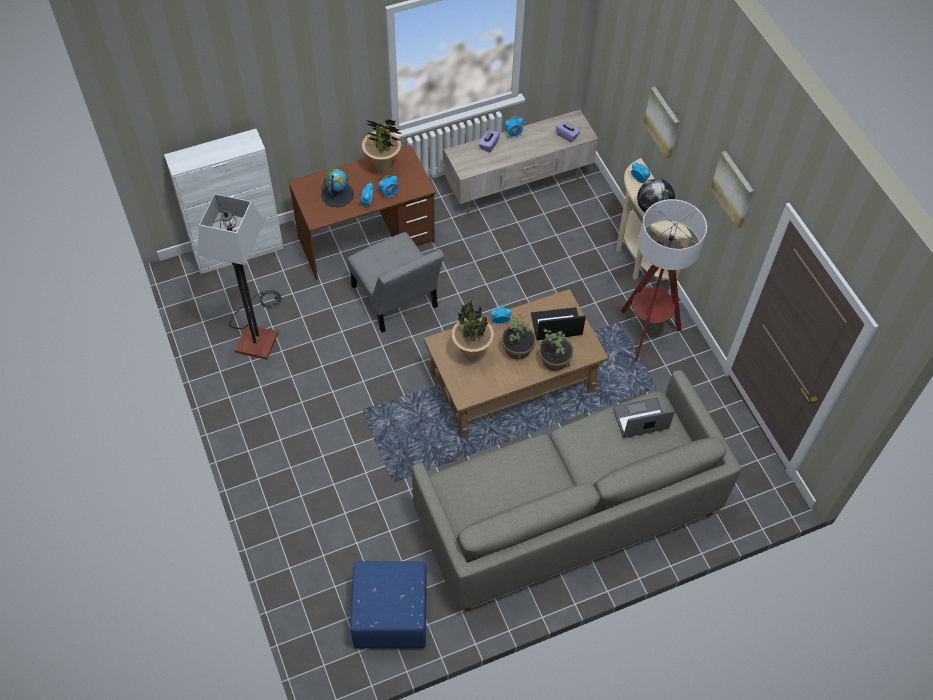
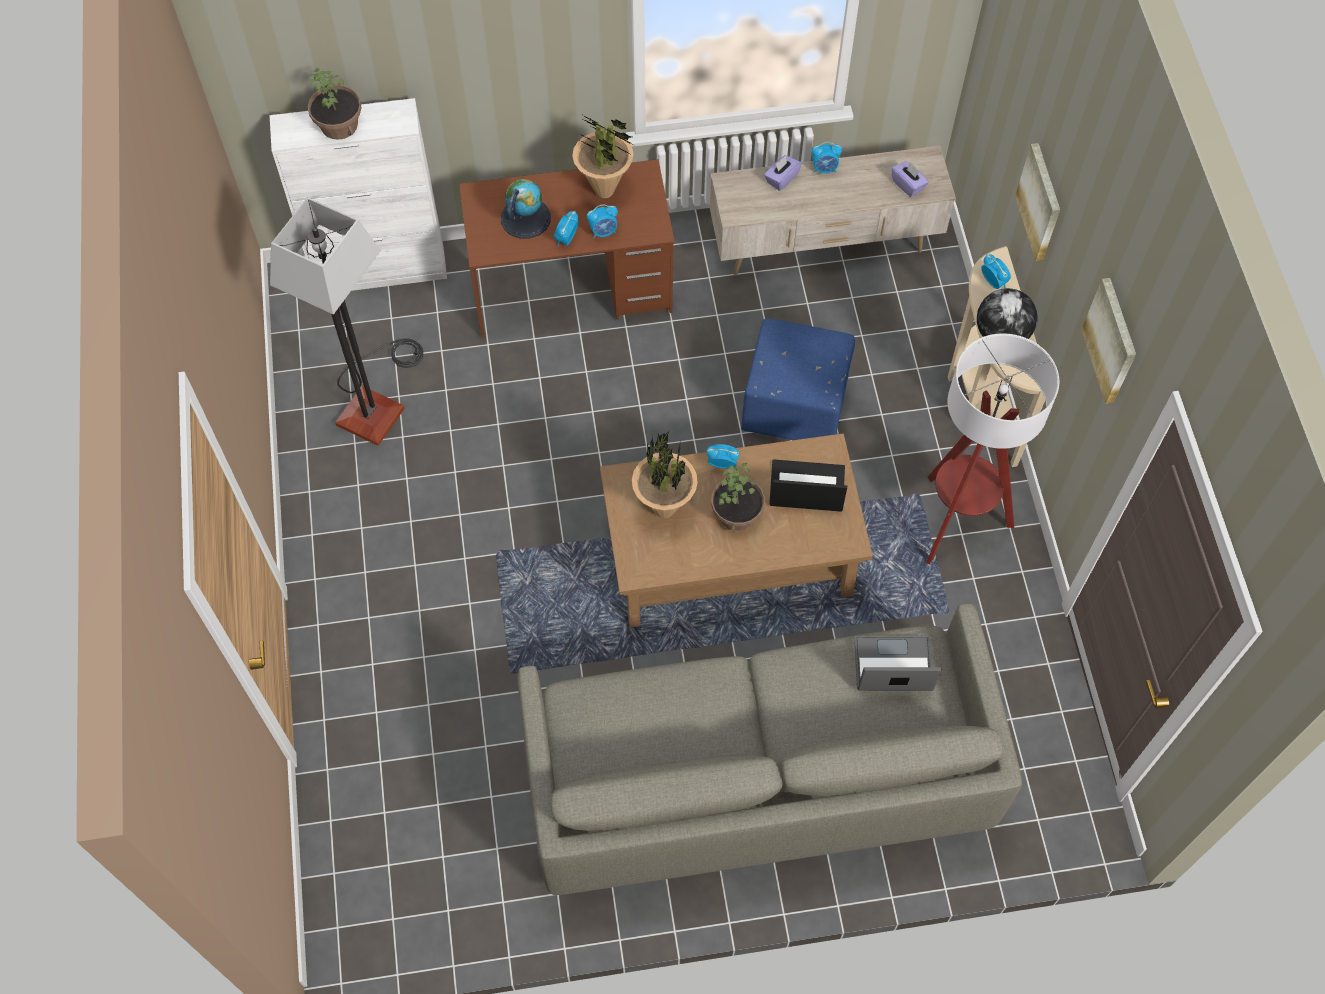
camera: 15 degrees right, 5 degrees up
(389, 616) = (450, 876): blue ottoman -> blue ottoman (793, 404)
(396, 300) = (591, 392): grey chair -> none
(555, 360) = (788, 543): potted plant -> potted plant (339, 125)

